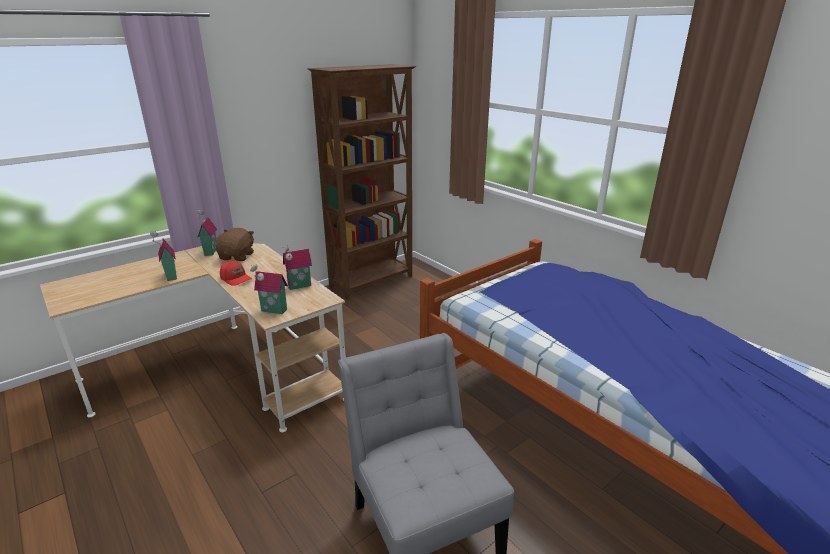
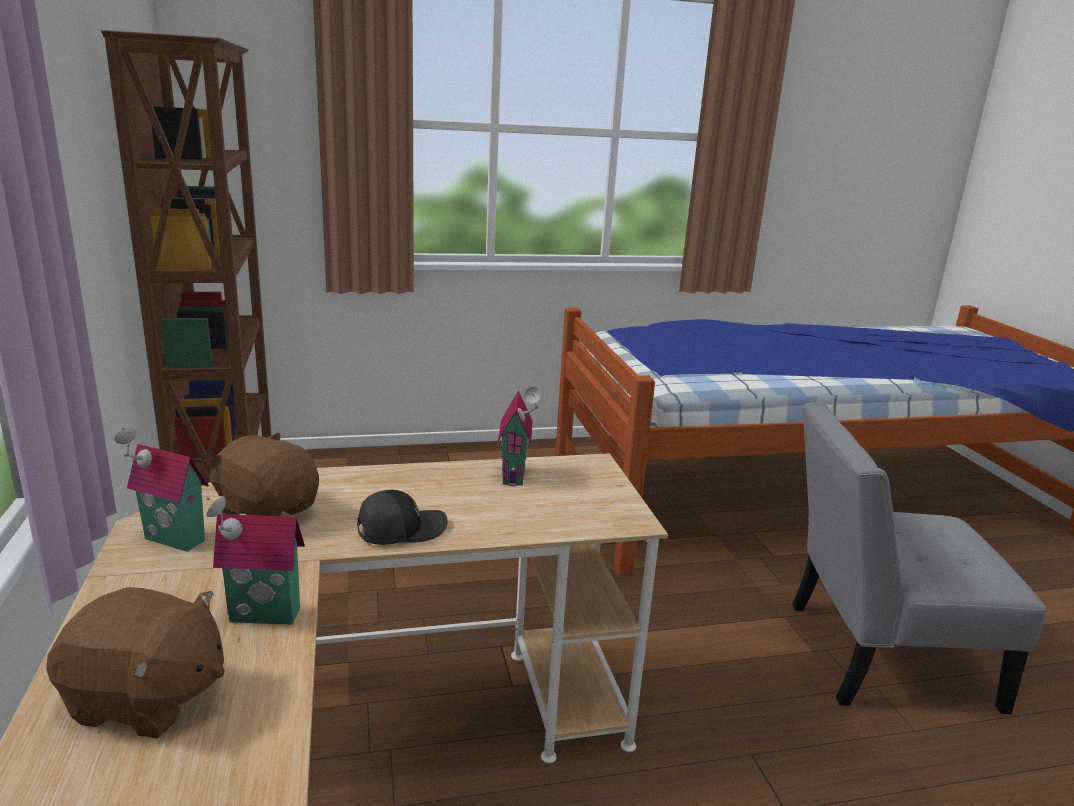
camera: 65 degrees left, 5 degrees down
(127, 276) = (147, 699): none -> brown plush toy
(236, 278) = (400, 529): red cap -> black cap
(273, 311) = (601, 515): toy house -> none

